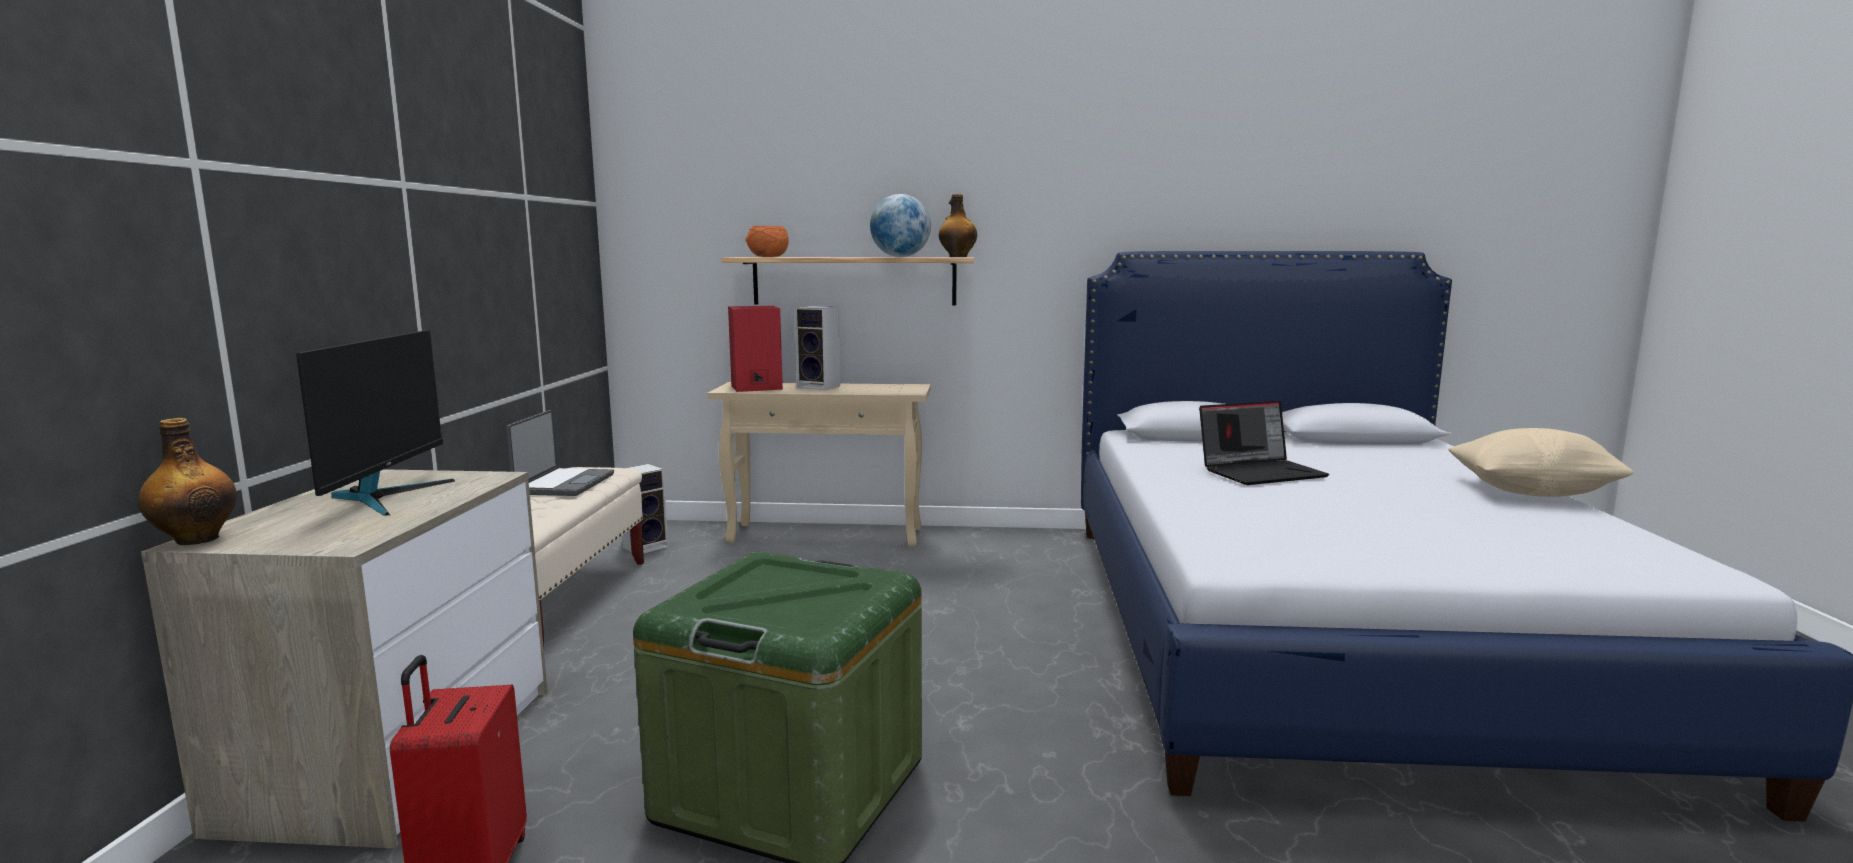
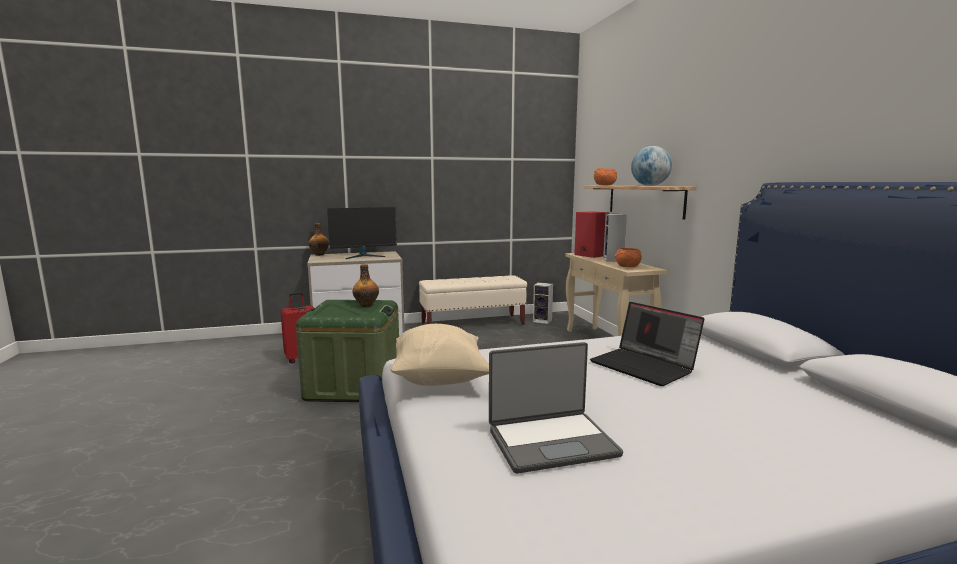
camera: 70 degrees right, 0 degrees up
(563, 484) = (488, 278): laptop -> laptop (551, 441)
(886, 390) = (627, 267): none -> orange bowl
(957, 257) = (679, 186): bottle -> bottle (366, 305)
(1532, 492) = (770, 490): beige pillow -> beige pillow (439, 378)

